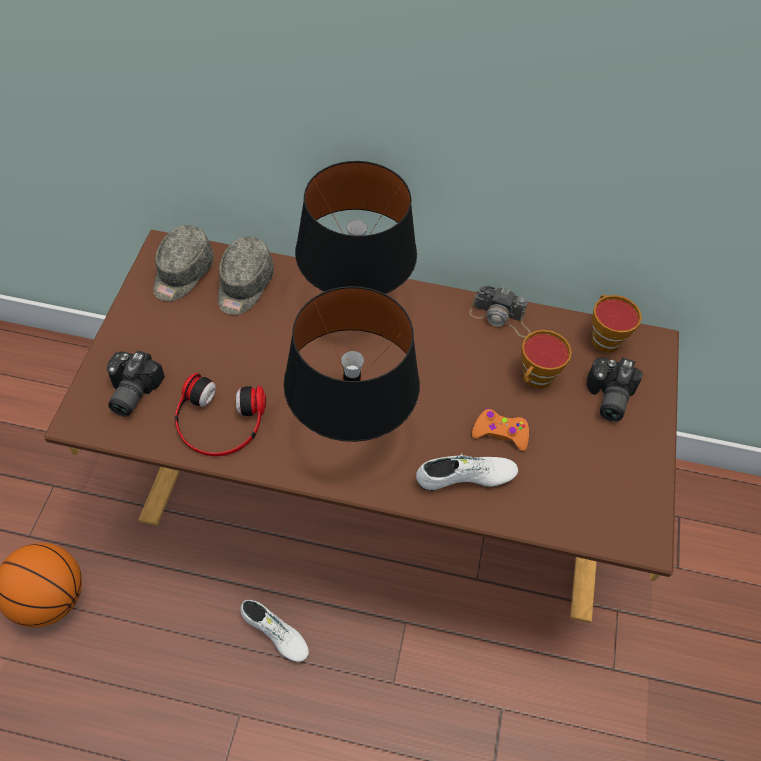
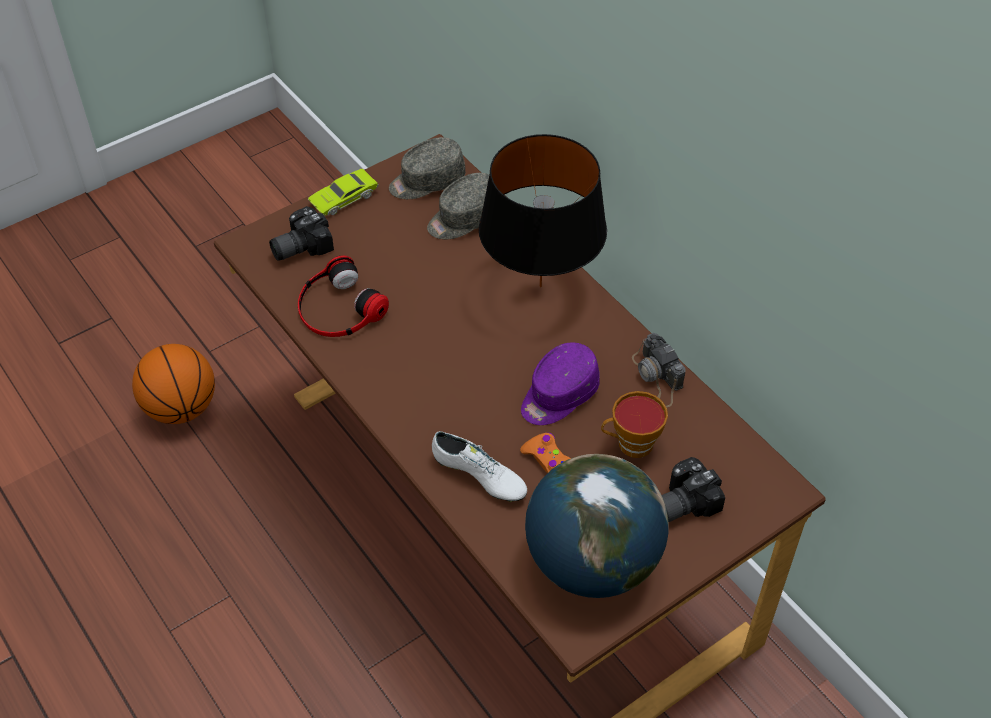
camera: 45 degrees right, 5 degrees down
(126, 328) = (344, 198): none -> green toy car
(275, 634) = (312, 558): white shoe -> none
(351, 429) = (430, 379): black table lamp -> none
(453, 377) = (558, 396): none -> purple cap
(602, 483) = (592, 563): none -> globe
(603, 337) = (738, 454): cup -> none

